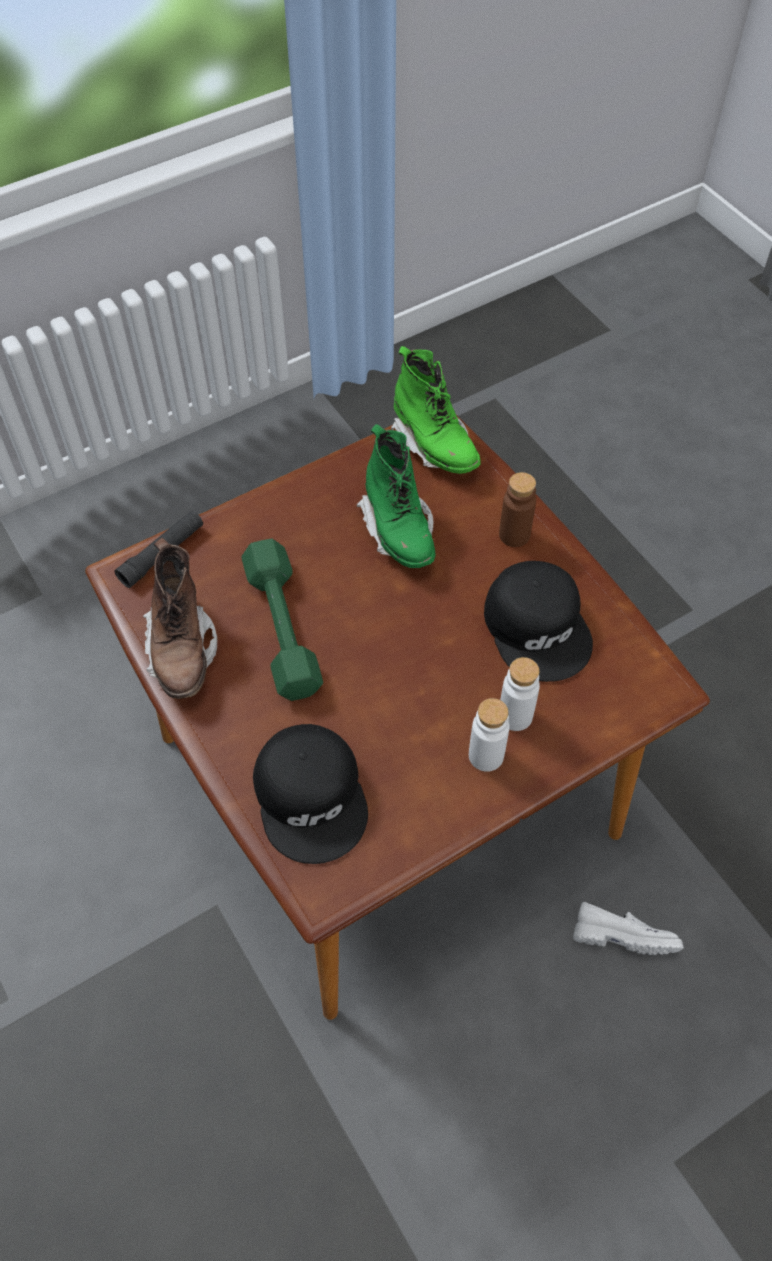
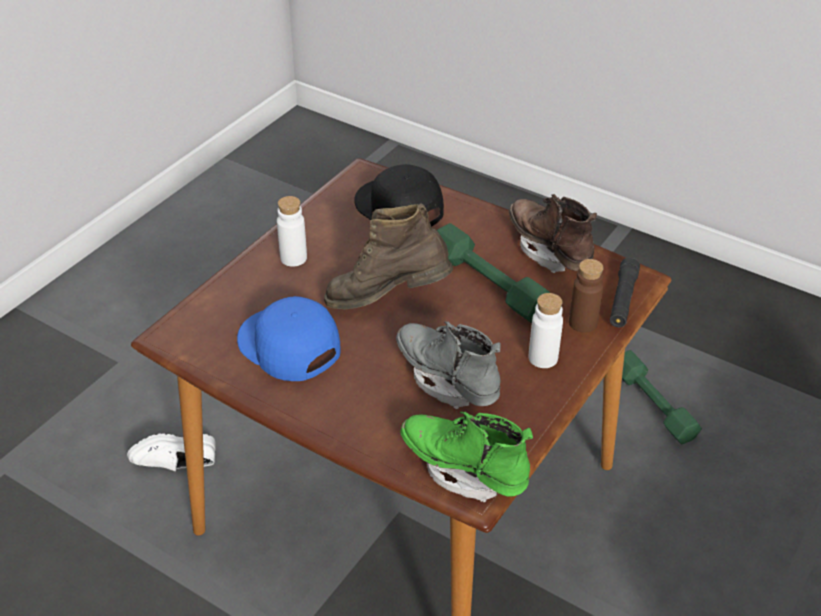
camera: 155 degrees right, 15 degrees down
(58, 792) = (653, 404): none -> green dumbbell
(398, 530) = (447, 380): green boot -> grey boot
(405, 647) = (387, 300): none -> brown boot
(514, 535) = (341, 410): brown bottle -> brown bottle (583, 323)
(515, 716) = (282, 285): white bottle -> white bottle (543, 358)
(539, 627) = (287, 345): black cap -> blue cap

